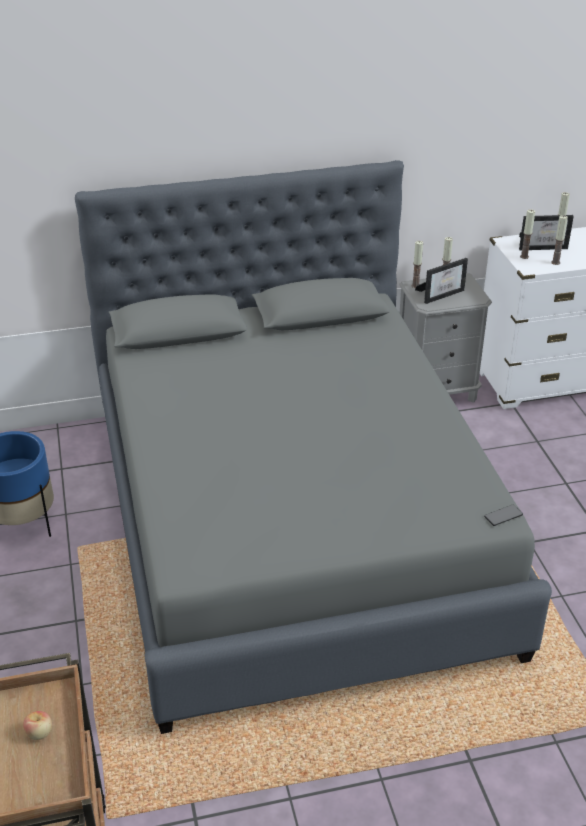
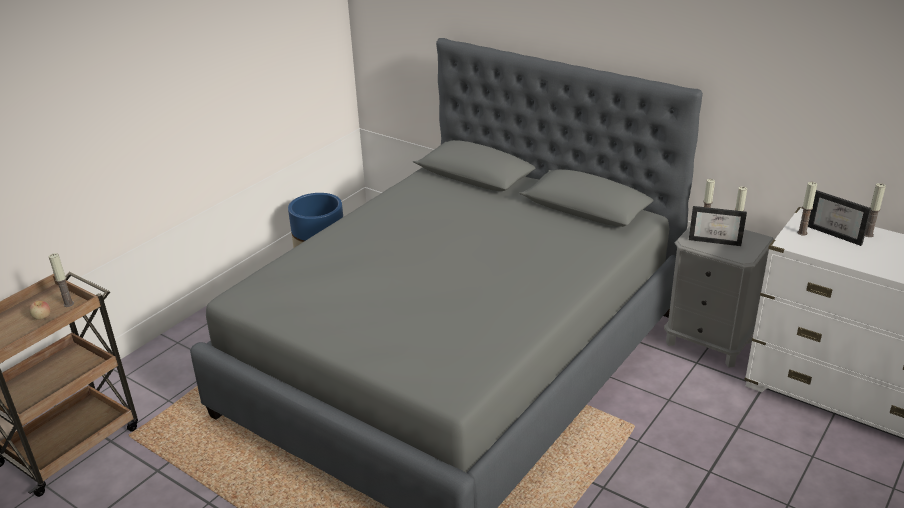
camera: 50 degrees right, 5 degrees down
(503, 516) = (459, 395): phone -> none
(555, 262) = (825, 250): candle -> candle (68, 304)

